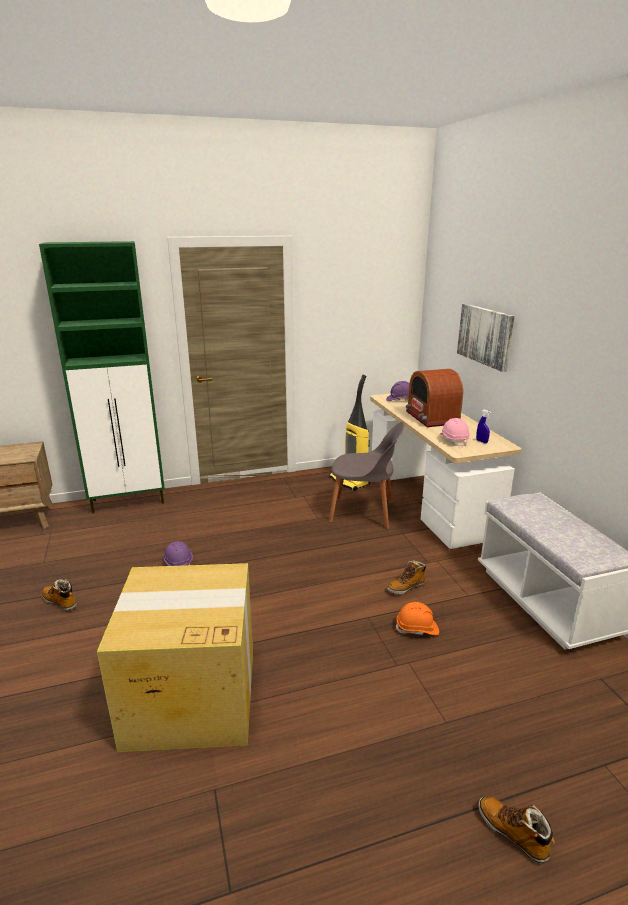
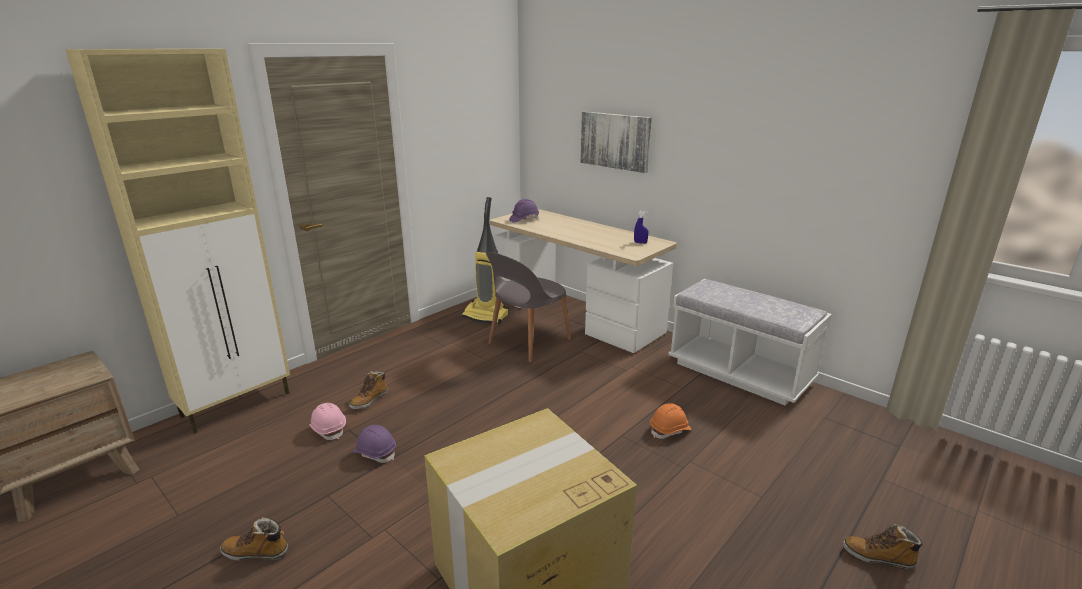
camera: 30 degrees left, 0 degrees up
(129, 501) = (238, 404): green cabinet -> beige cabinet
(364, 512) = (528, 342): grey chair -> grey chair turned 150 degrees clockwise
(406, 587) = (628, 398): boot -> boot (369, 400)
(432, 417) = (573, 230): radio -> none
(454, 440) = (617, 246): pink hard hat -> pink hard hat (328, 429)

